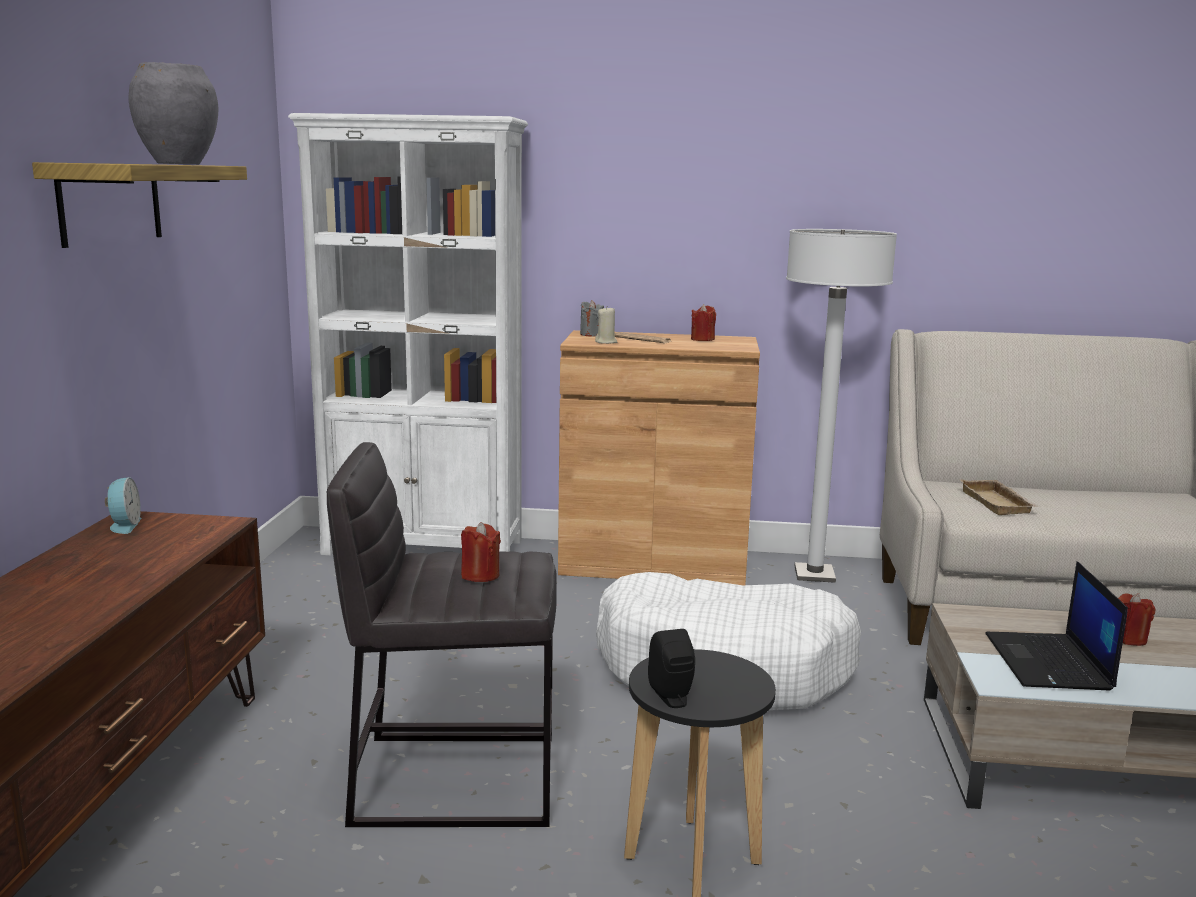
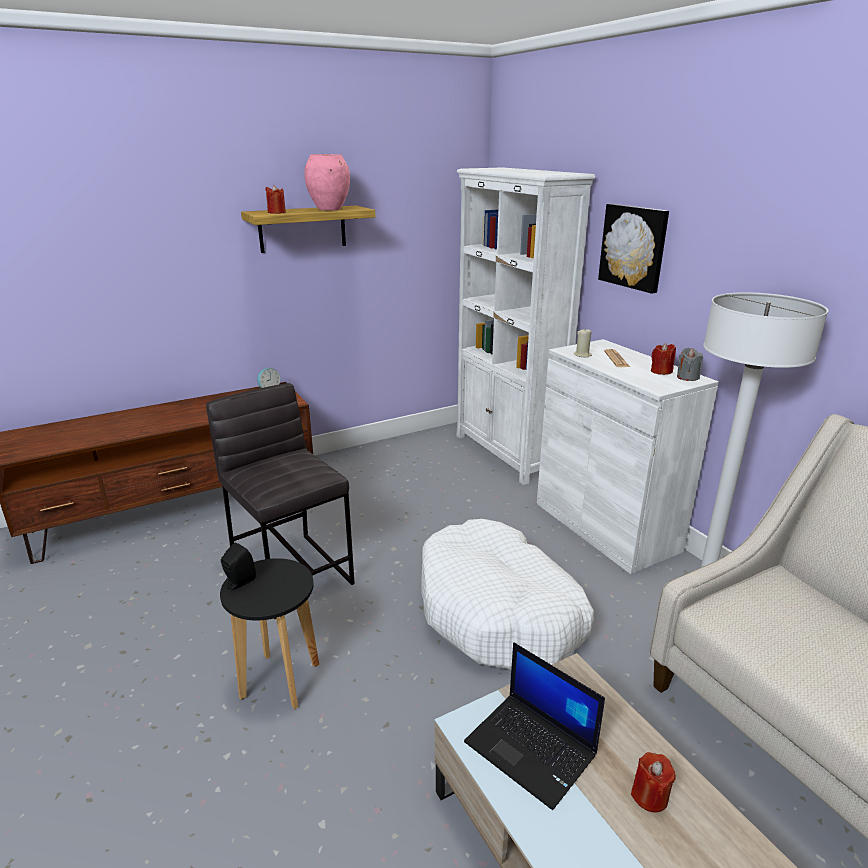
camera: 55 degrees right, 10 degrees up
(179, 164) = (330, 209): grey vase -> pink vase
(480, 575) = (276, 474): red candle -> red candle (276, 212)
(591, 334) = (598, 346): grey candle -> grey candle (687, 377)
(604, 206) = (634, 247): none -> picture
(653, 563) = (605, 526): brown cabinet -> white cabinet
(999, 503) = (787, 622): beige tray -> none
(1049, 663) = (532, 748): laptop -> laptop turned 105 degrees counterclockwise

